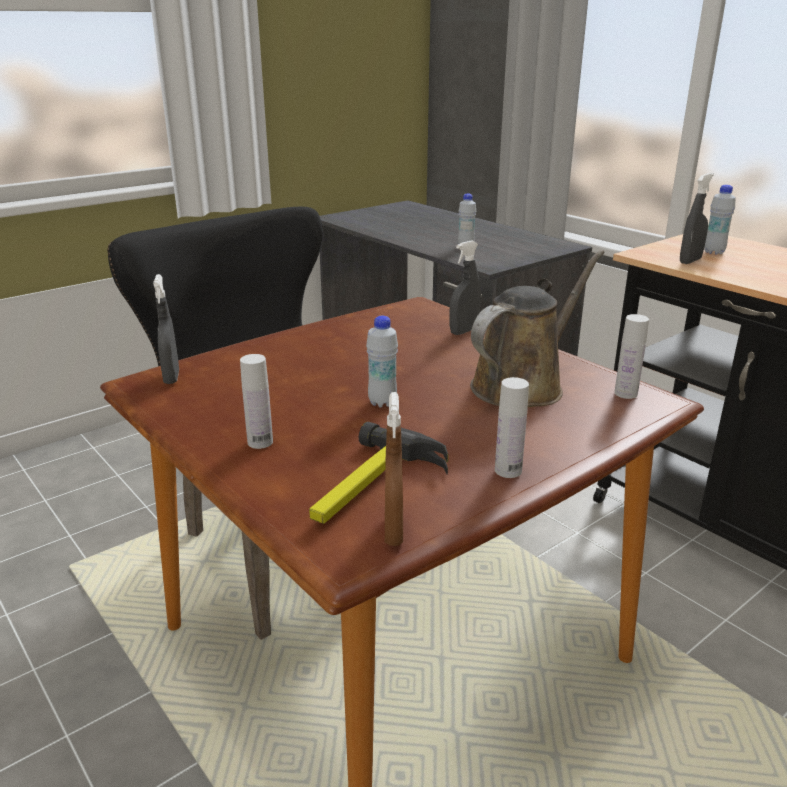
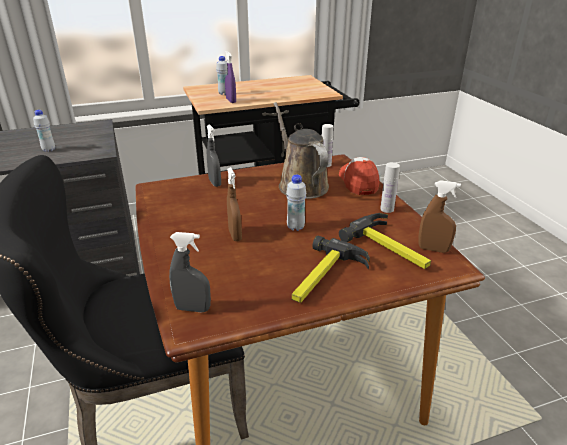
camera: 70 degrees left, 5 degrees up
(260, 442) = (324, 278): white bottle -> hammer
(333, 369) = (235, 235): none -> brown spray bottle
(589, 431) = (358, 182): none -> cap
(690, 261) = (231, 101): grey spray bottle -> purple spray bottle

